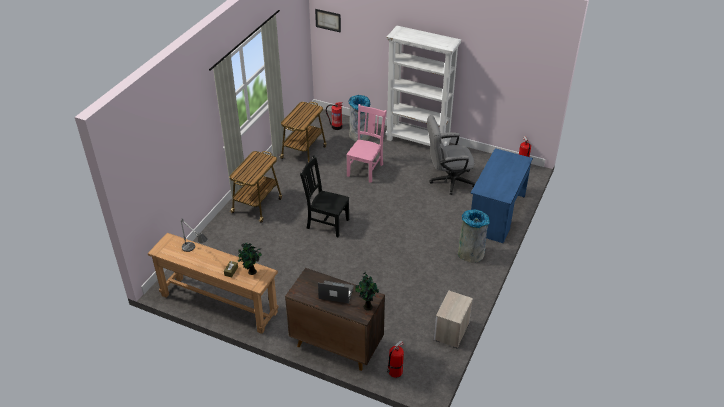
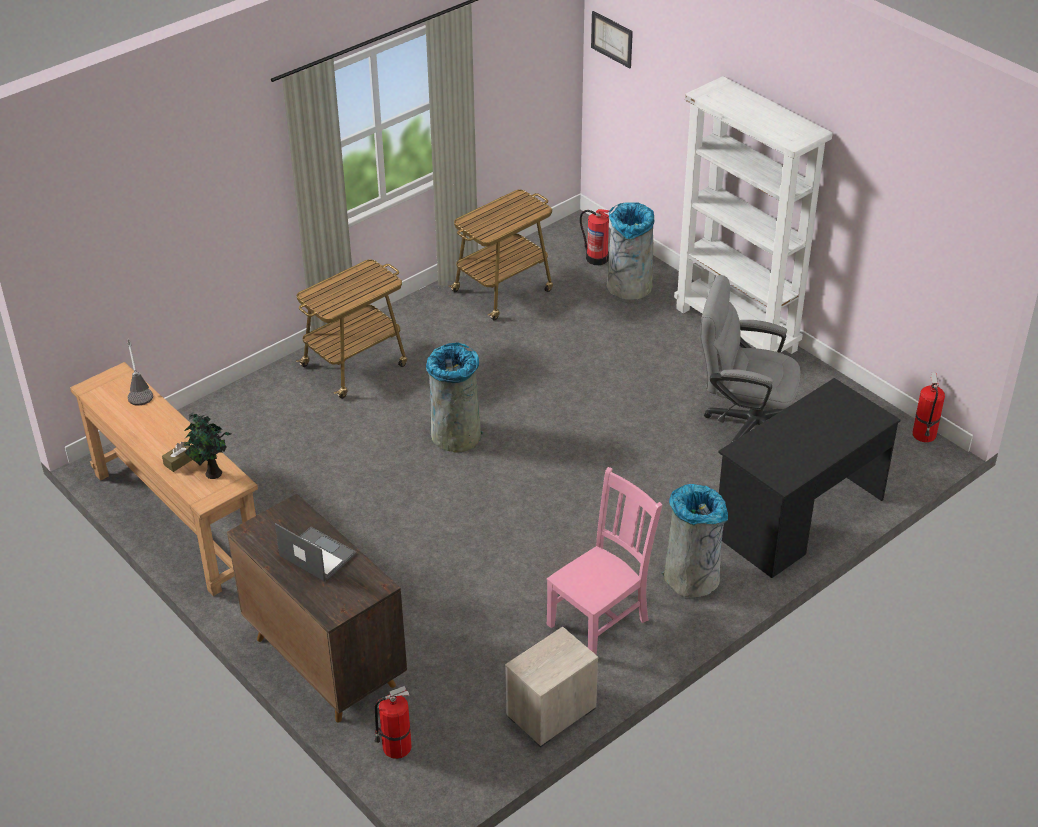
camera: 25 degrees right, 0 degrees up
(326, 223) = (455, 435): black chair -> grey trash can
(365, 169) = (597, 355): pink chair -> pink chair (600, 620)
(367, 306) = (353, 598): potted plant -> none
(497, 214) = (799, 518): blue desk -> black desk

